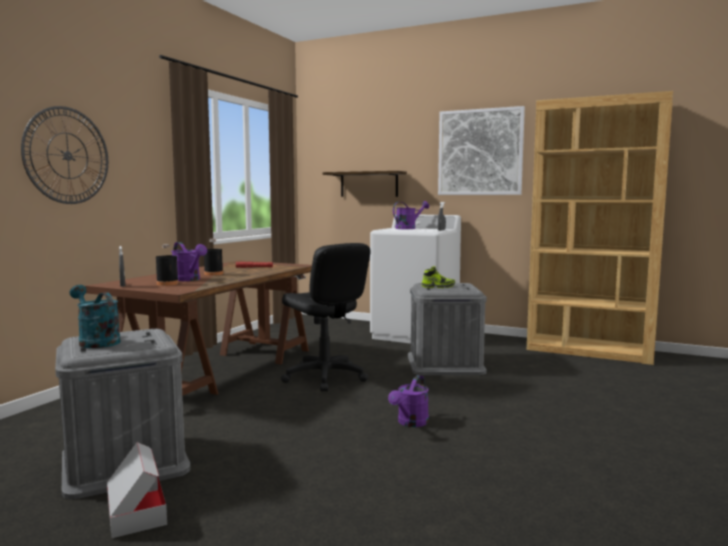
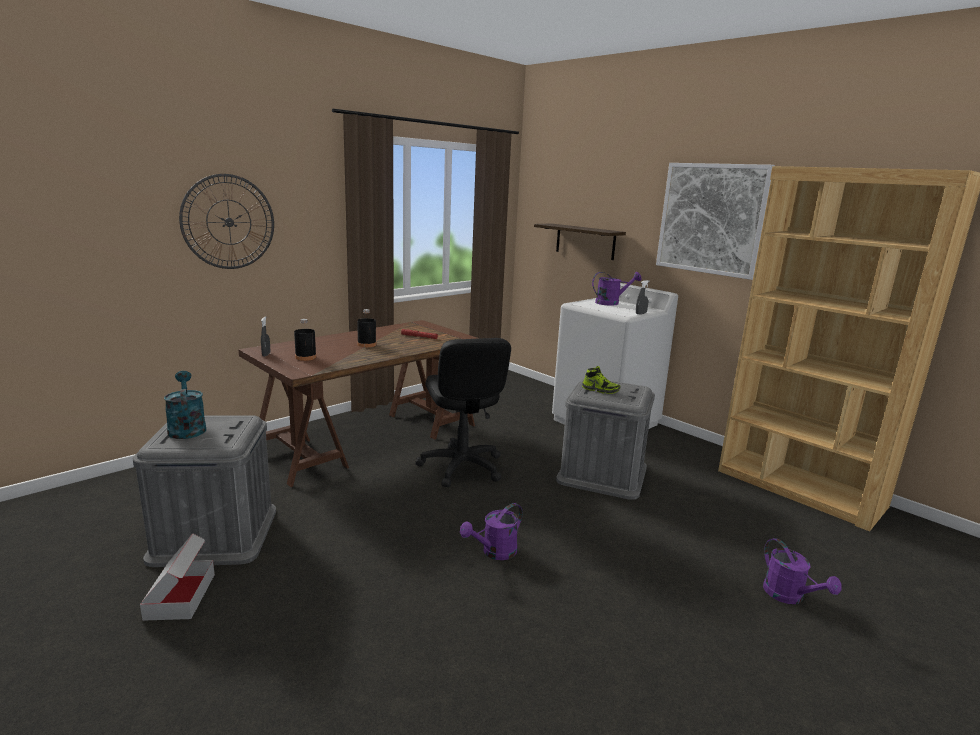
camera: 20 degrees right, 10 degrees up
(189, 280) = (332, 352): purple watering can -> purple watering can (789, 596)

